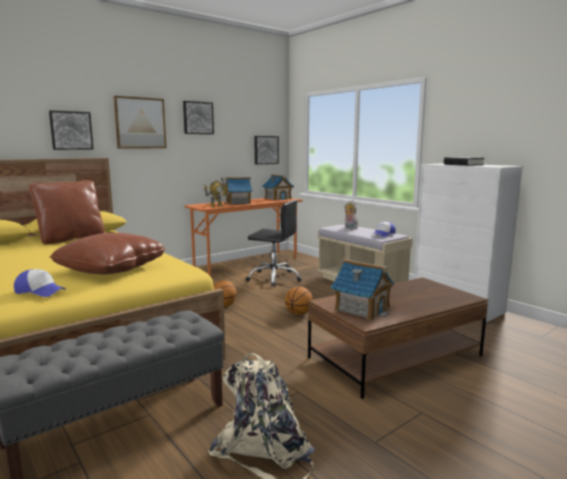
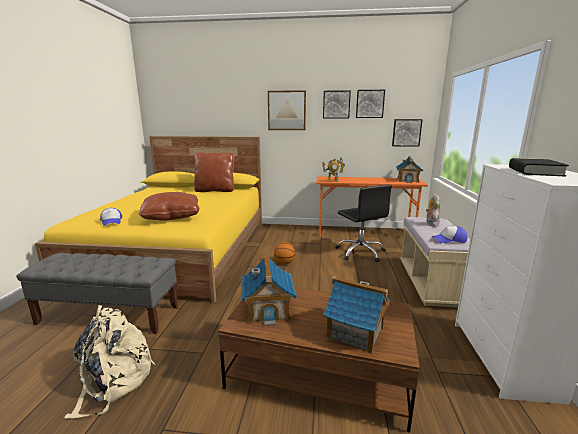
camera: 45 degrees right, 5 degrees up
(71, 130) = (239, 117): picture -> picture (370, 104)
(238, 203) = (360, 180): toy house -> toy house (355, 332)
(299, 313) = (321, 291): basketball -> none

